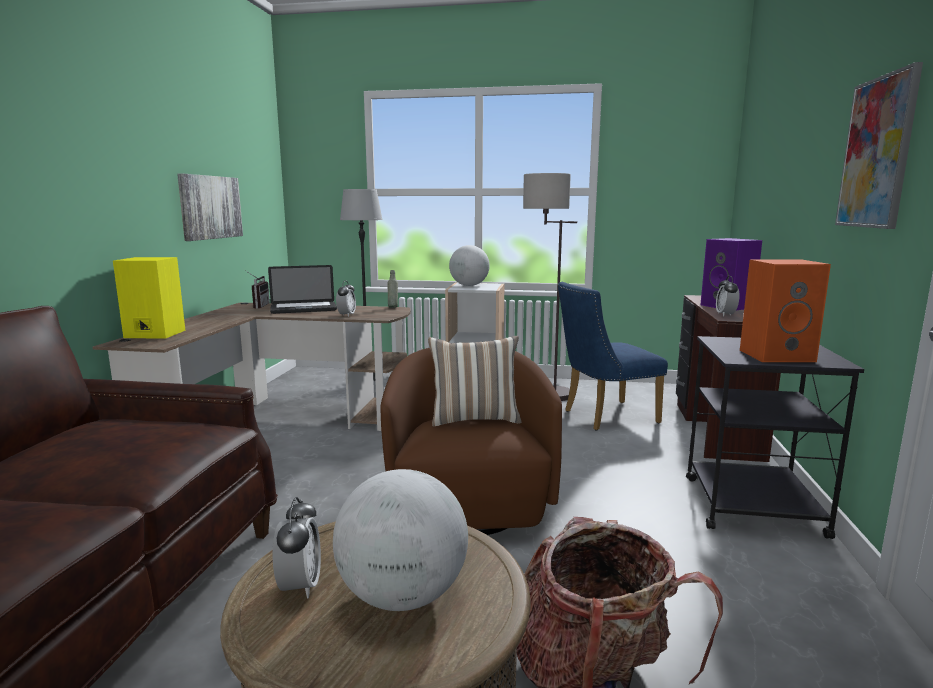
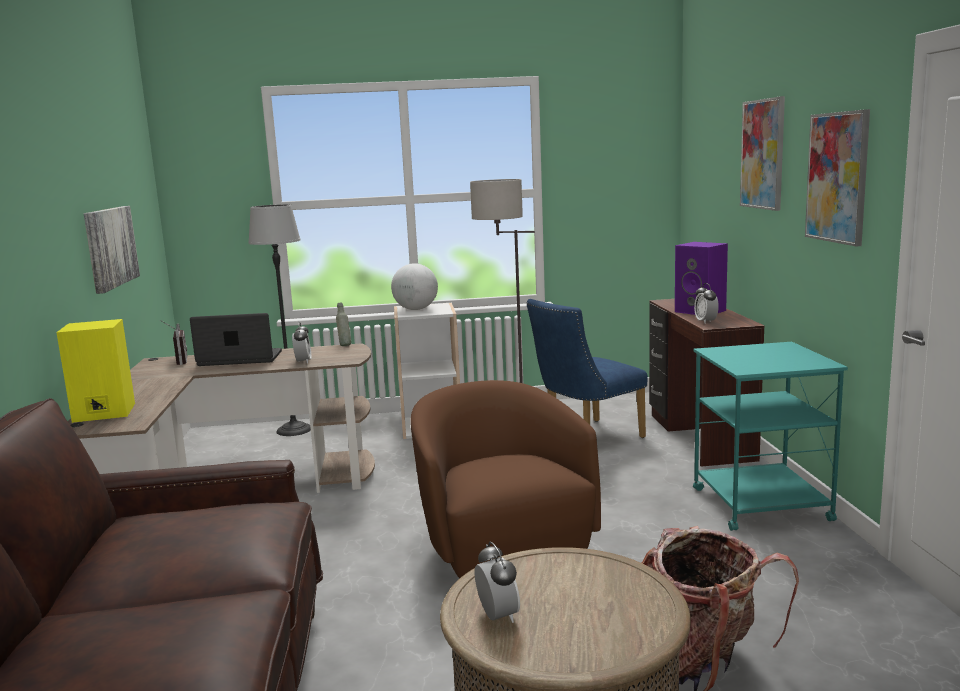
camera: 15 degrees left, 0 degrees up
(303, 309) = (240, 359): laptop -> laptop turned 150 degrees counterclockwise
(402, 596) = (585, 606): globe -> none
(475, 419) = (504, 459): pillow -> none
(752, 508) = (761, 505): black cart -> turquoise cart
(777, 355) = (774, 361): orange speaker -> none
(805, 144) = (763, 154): none -> picture

